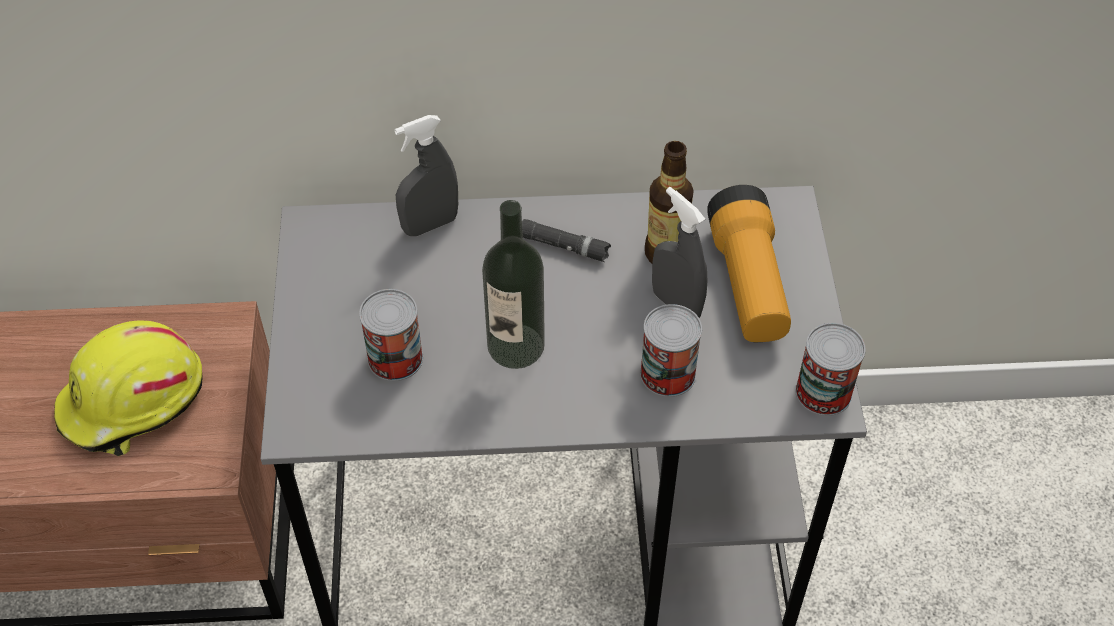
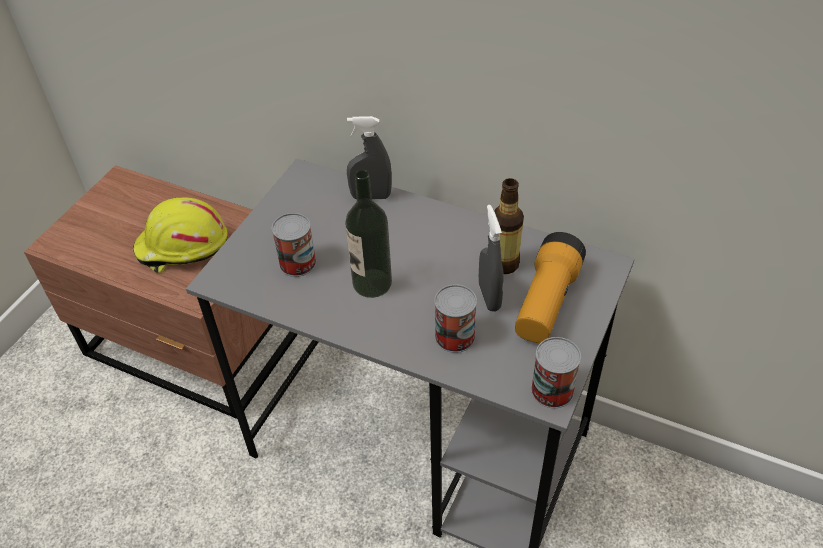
camera: 30 degrees right, 5 degrees down
(564, 246) = (442, 237): black flashlight -> none

